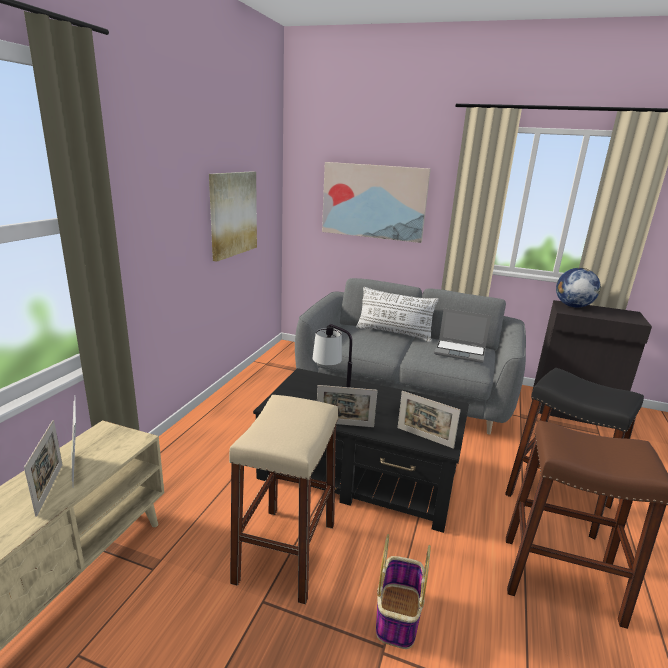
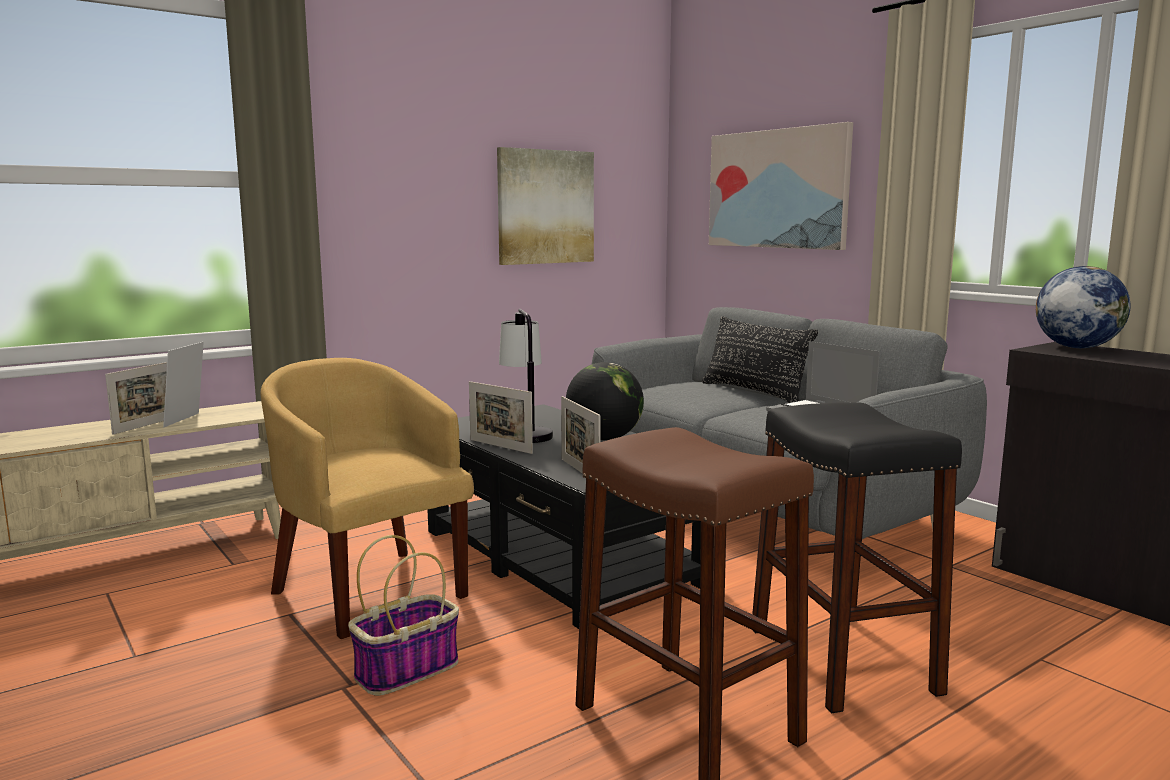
camera: 35 degrees right, 10 degrees down
(286, 551) = (368, 590): beige stool -> yellow armchair
(386, 398) = (604, 439): none -> globe
(394, 333) = (754, 392): white pillow -> black pillow

